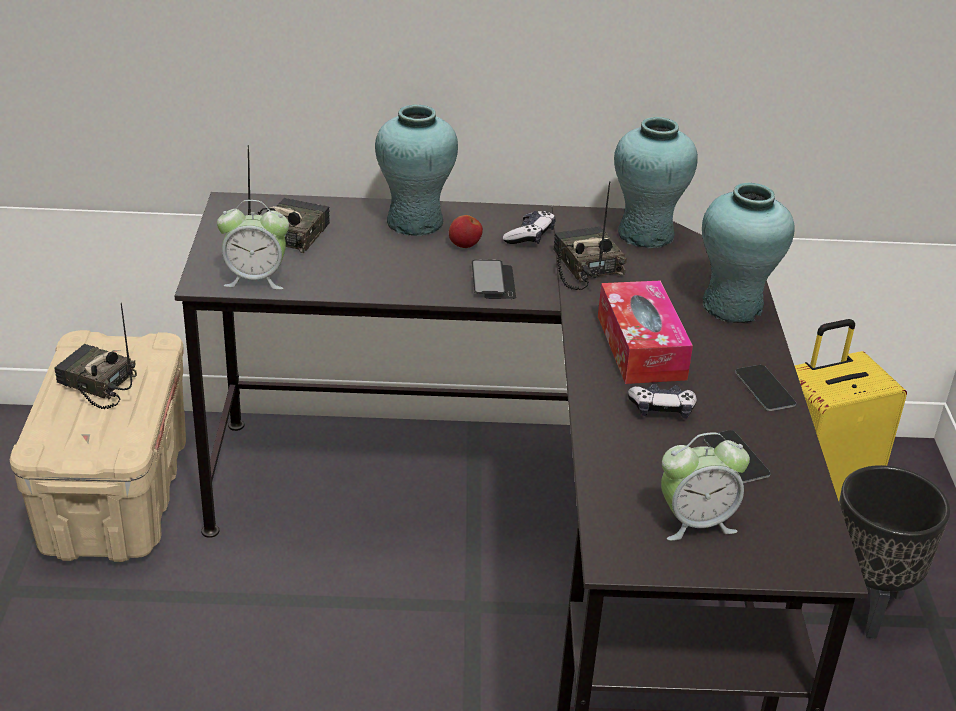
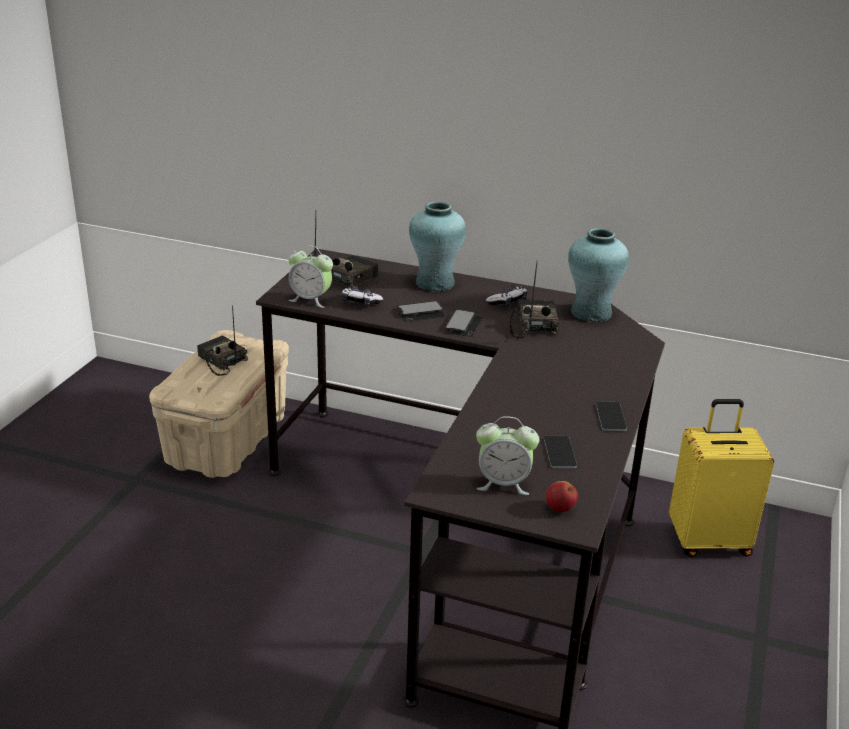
camera: 20 degrees right, 5 degrees down
(424, 273) = (421, 313): none -> phone
(465, 245) = (459, 301): apple -> apple (560, 509)
(641, 347) = (539, 378): tissue box -> none
(661, 409) = (527, 415): game controller -> game controller (360, 303)
(732, 306) = (623, 365): turquoise vase -> none
(866, 605) = (711, 616): black planter -> none

